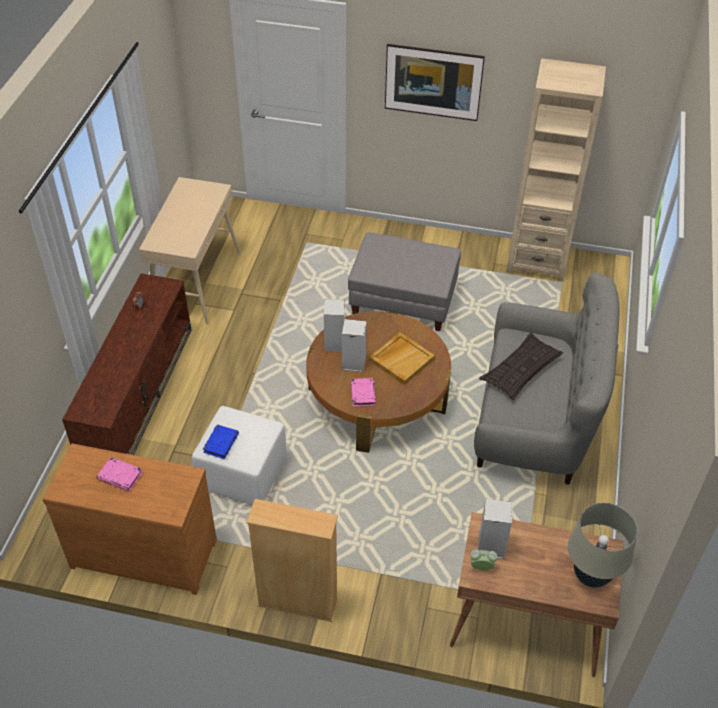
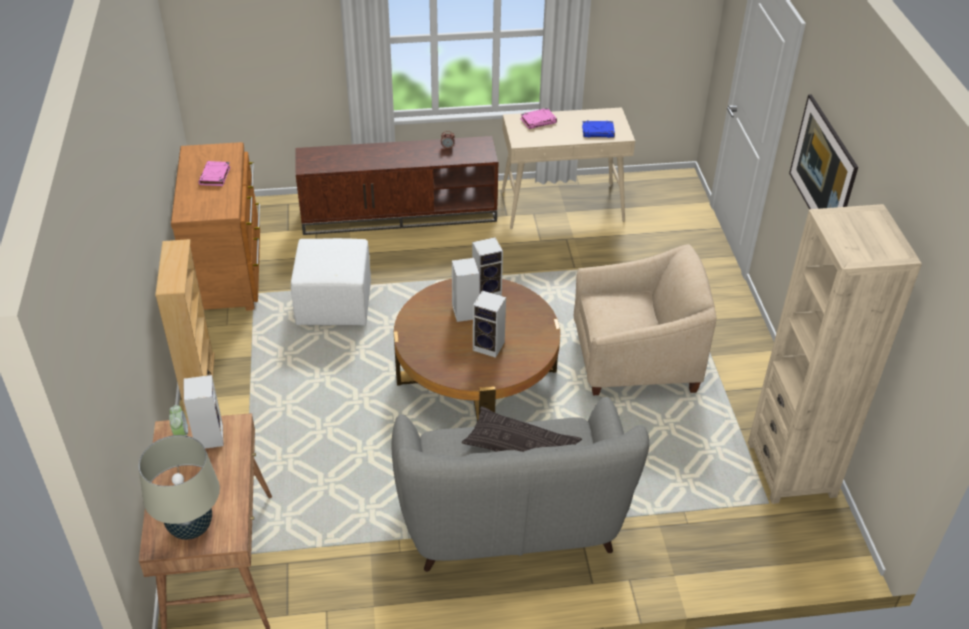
camera: 70 degrees right, 5 degrees down
(221, 443) = (317, 249): blue book -> blue book (598, 131)
(363, 393) = (426, 328): pink book -> pink book (538, 121)
(401, 359) = (490, 346): beige tray -> speaker
(403, 300) = (635, 360): grey ottoman -> beige armchair

